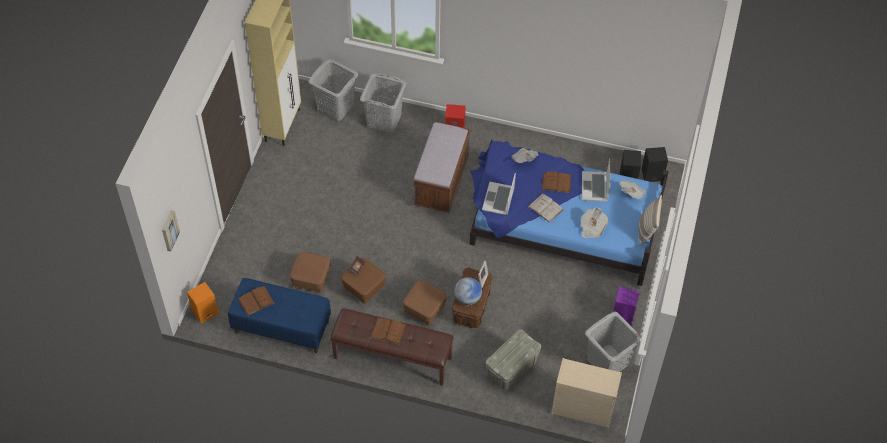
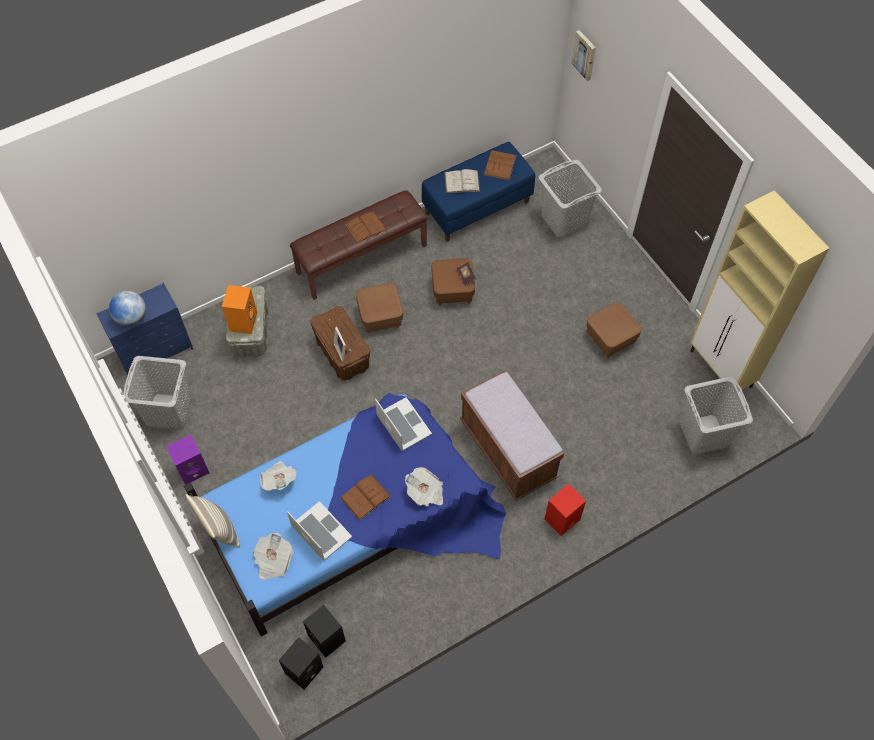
camera: 135 degrees right, 5 degrees up
(205, 312) = (548, 168): orange speaker -> orange speaker (243, 321)
(311, 280) = (503, 260): brown ottoman -> brown ottoman (610, 339)
(384, 120) = (642, 465): grey laundry basket -> grey laundry basket (563, 220)
(467, 298) = (336, 324): globe -> globe (132, 318)
(545, 208) = (347, 457): white book -> white book (462, 182)
(581, 408) = (156, 351): beige dresser -> blue dresser

